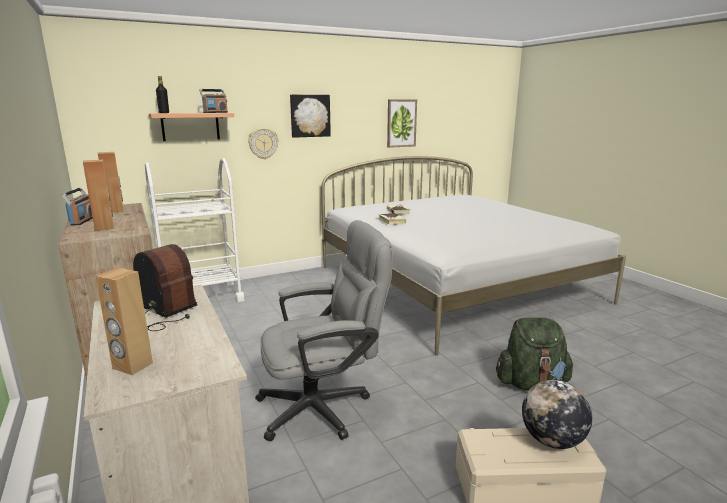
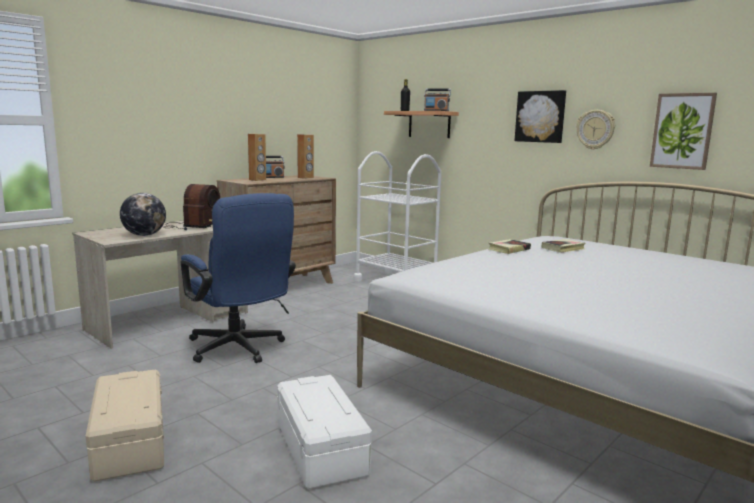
camera: 70 degrees right, 5 degrees down
(132, 366) = (121, 231): brown speaker -> none
(263, 143) = (487, 145): wall clock -> wall clock (595, 129)
(324, 406) = (239, 350): grey office chair -> blue office chair
(531, 383) = (322, 448): green backpack -> white storage box
(552, 440) = (131, 406): globe -> globe (144, 235)

